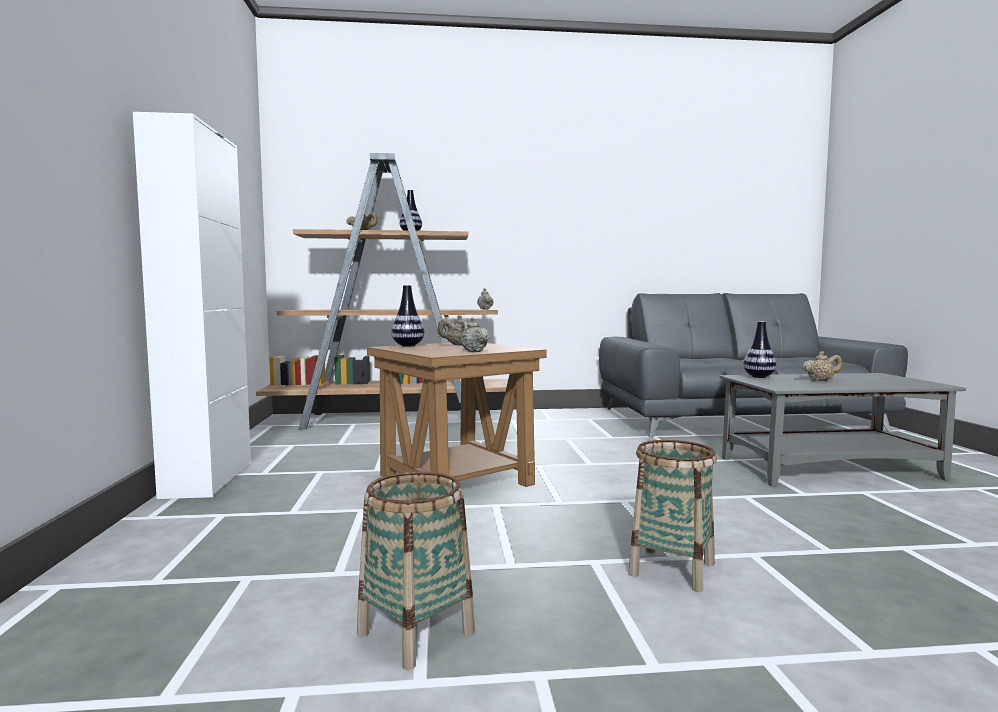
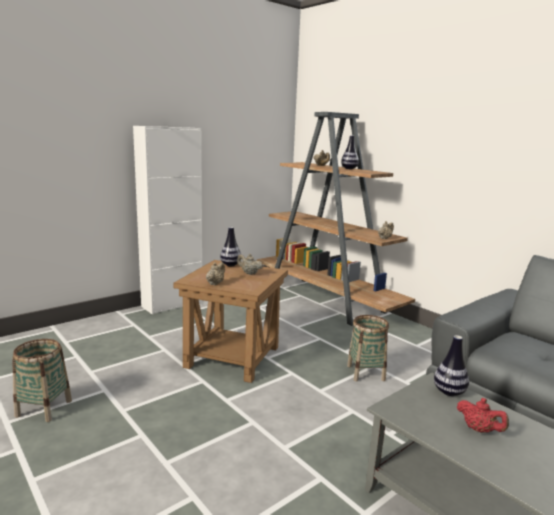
camera: 55 degrees right, 10 degrees up
(671, 569) = (147, 465): basket -> basket (365, 373)
(821, 381) = (479, 430): beige teapot -> red teapot

